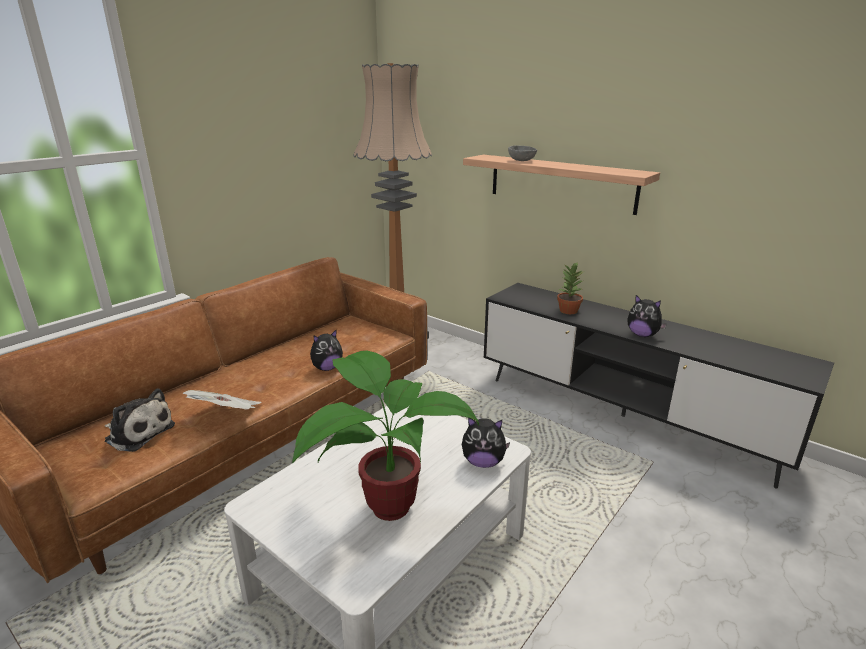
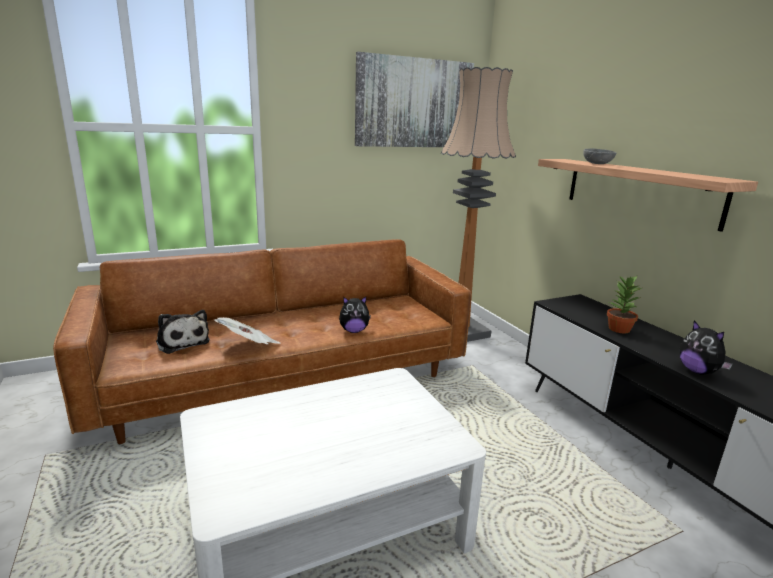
camera: 25 degrees right, 5 degrees down
(312, 101) = (414, 103): none -> picture
(385, 503) = (305, 453): potted plant -> none
(483, 462) = (426, 448): plush toy -> none

